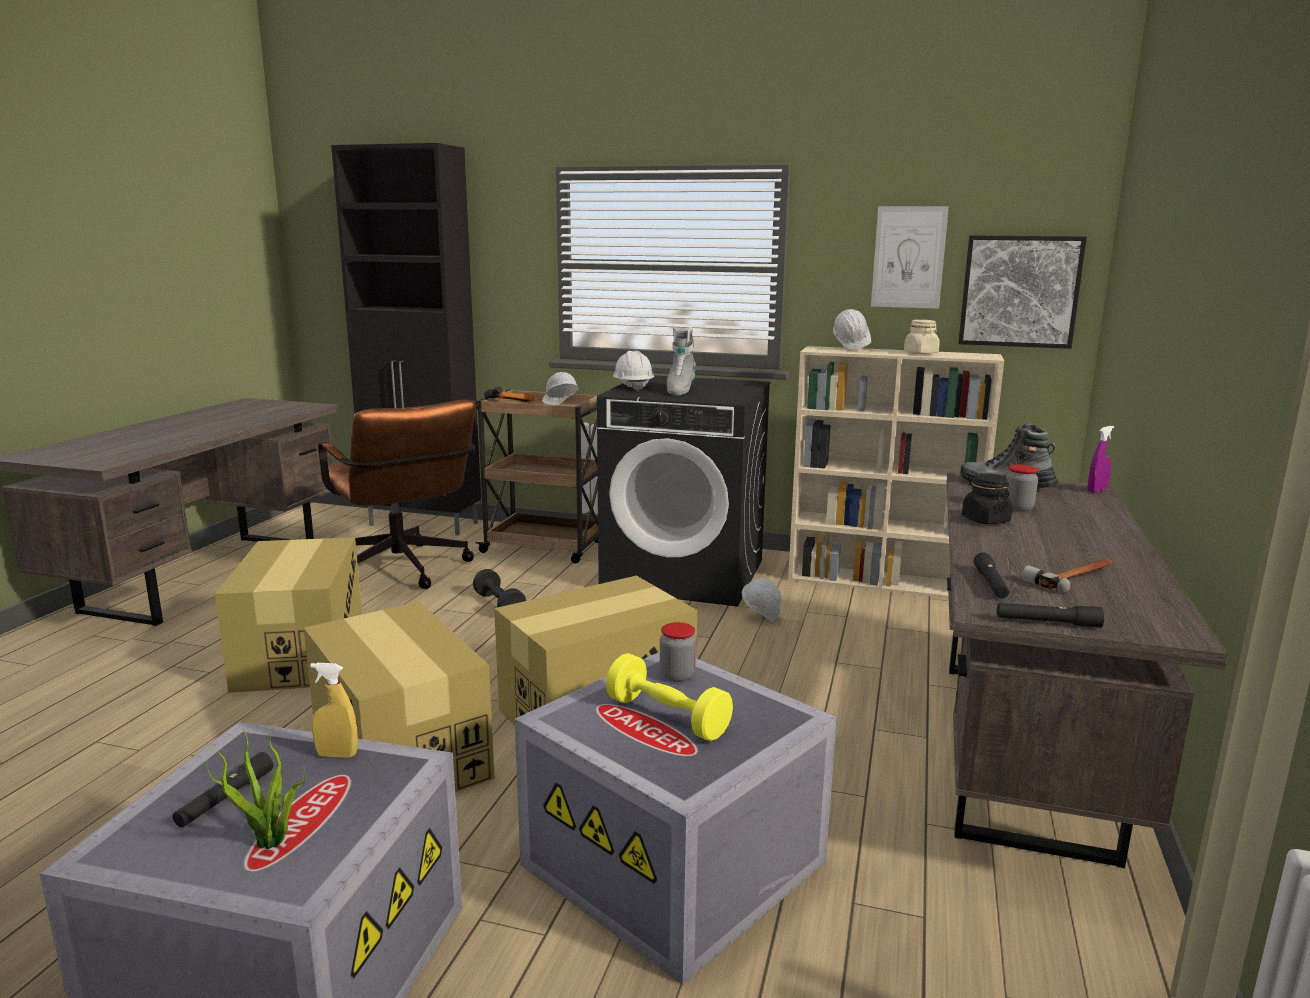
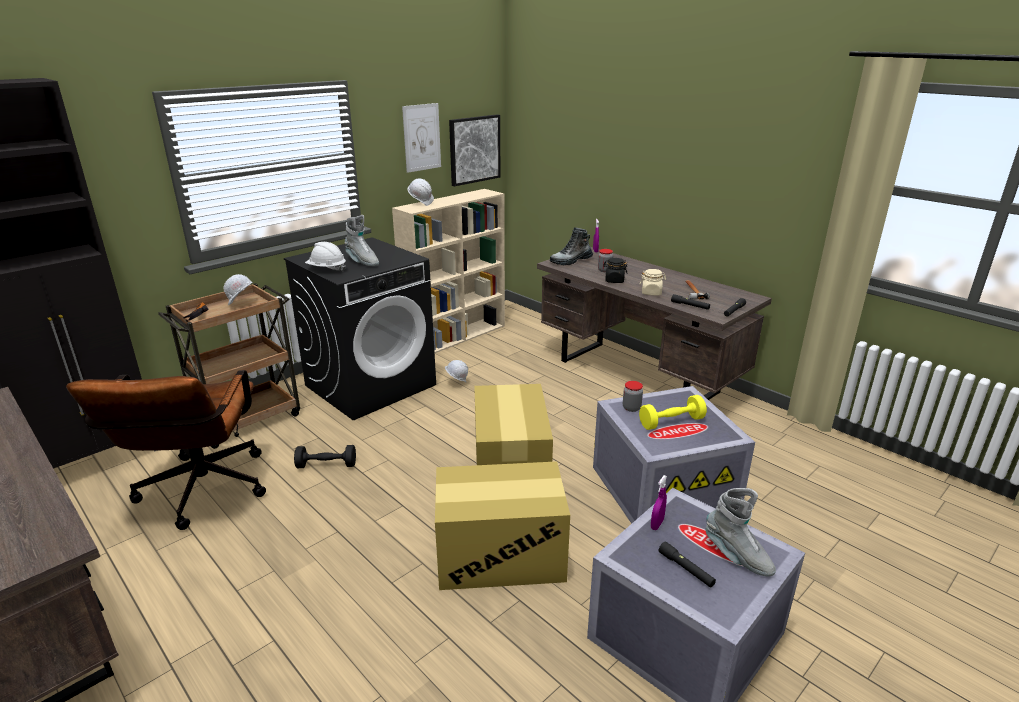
camera: 60 degrees left, 10 degrees up
(271, 844) = (737, 557): potted plant -> grey boot
(301, 654) = (298, 579): cardboard box -> none
(337, 755) = (657, 524): yellow spray bottle -> purple spray bottle
(404, 572) = (200, 495): brown office chair -> brown office chair turned 90 degrees clockwise
(921, 353) = (460, 198): beige jar -> beige jar (651, 293)

